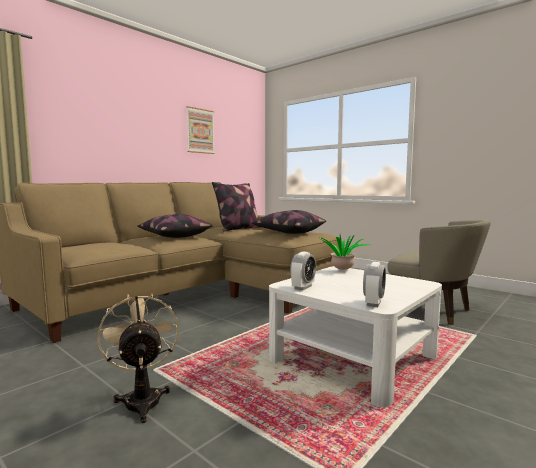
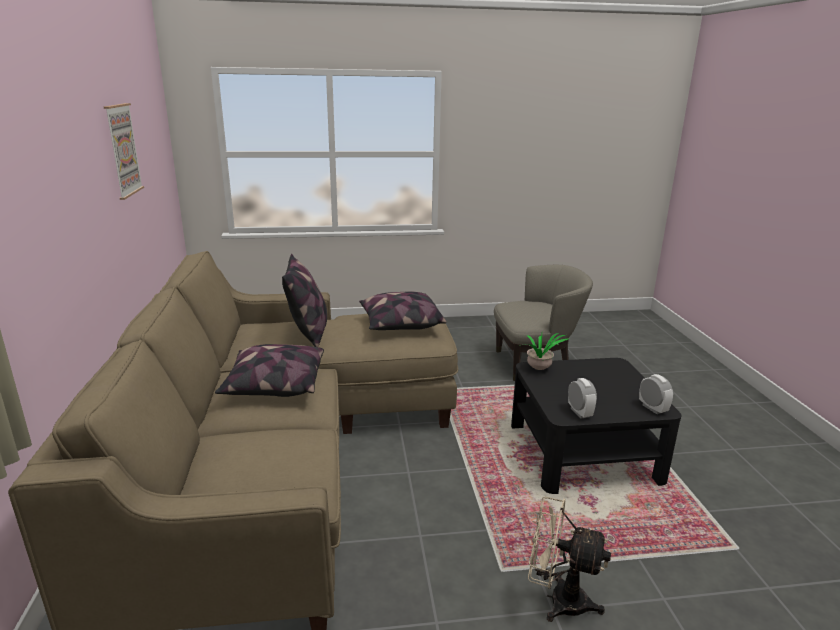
camera: 50 degrees left, 15 degrees up
(353, 358) = (582, 451): white coffee table -> black coffee table

